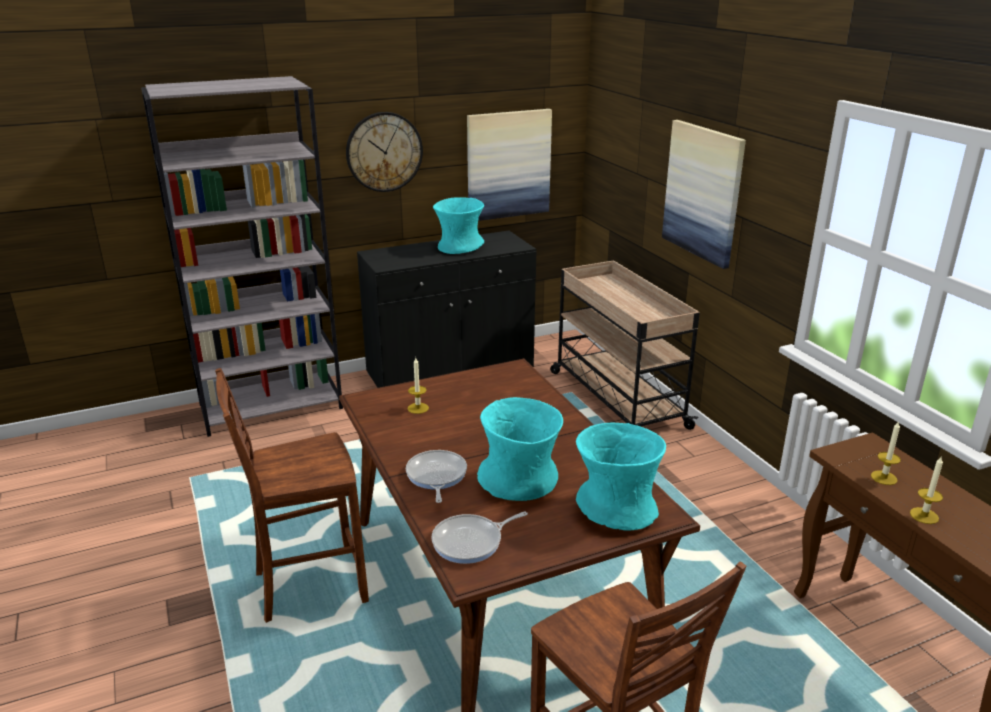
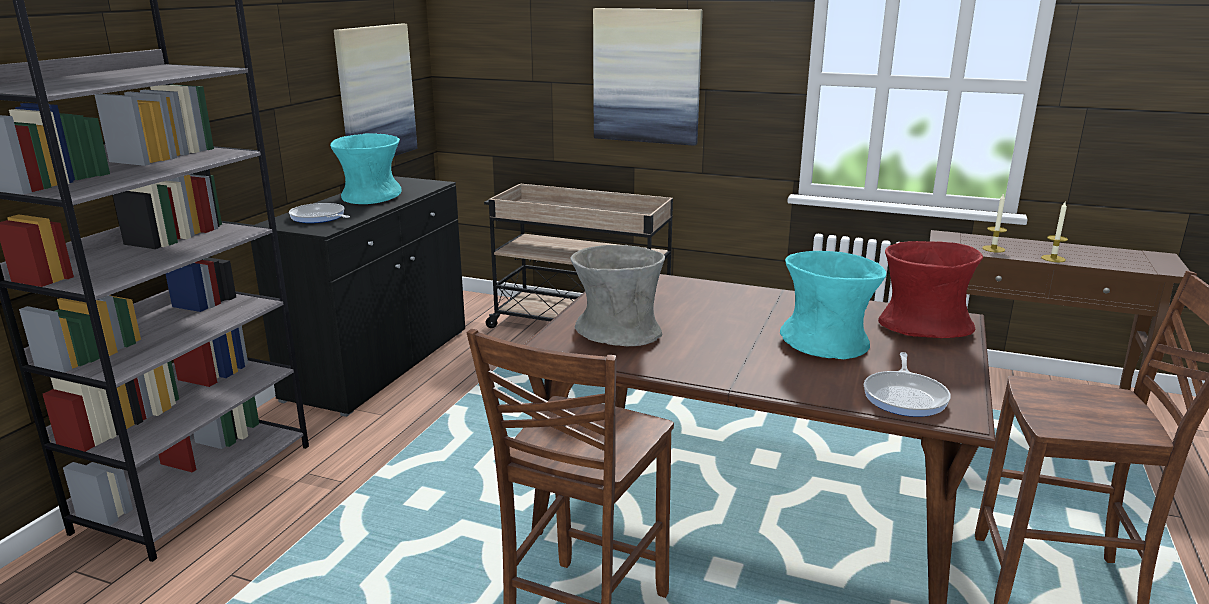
camera: 45 degrees left, 5 degrees down
(384, 152) = (257, 81): wall clock -> none
(418, 408) = (618, 333): candle -> grey vase
(436, 476) = (764, 370): frying pan -> frying pan (319, 217)
(616, 507) = (923, 327): turquoise vase -> red vase

